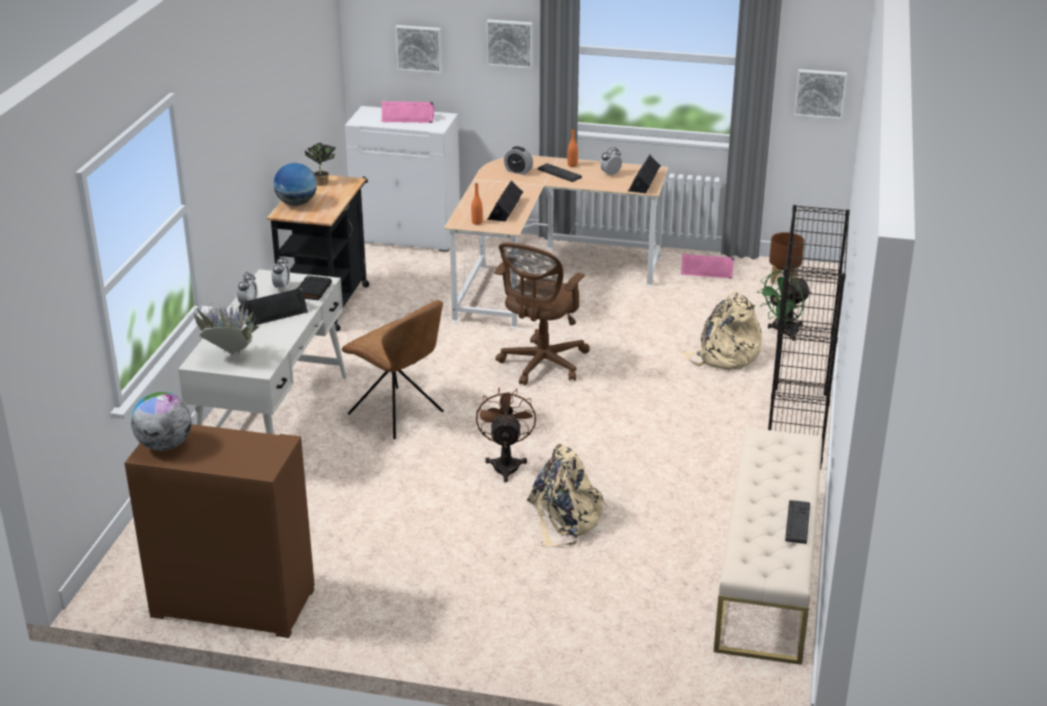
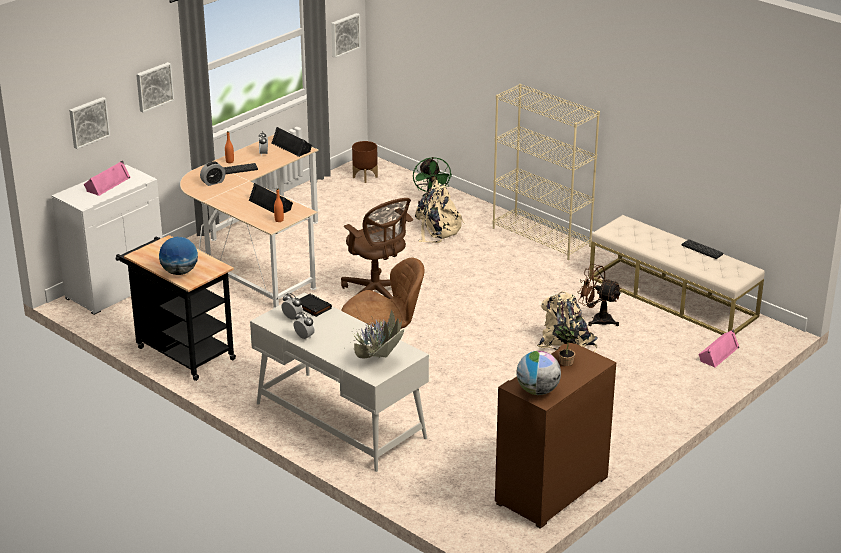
camera: 60 degrees left, 0 degrees up
(273, 313) = (331, 331): black speaker -> none
(322, 182) = (152, 253): potted plant -> potted plant (564, 361)
(506, 464) = (486, 344): brown fan -> brown fan (597, 319)
(707, 271) = (322, 197): pink speaker -> pink speaker (717, 353)
(797, 428) = (542, 237): black bookcase -> beige bookcase

